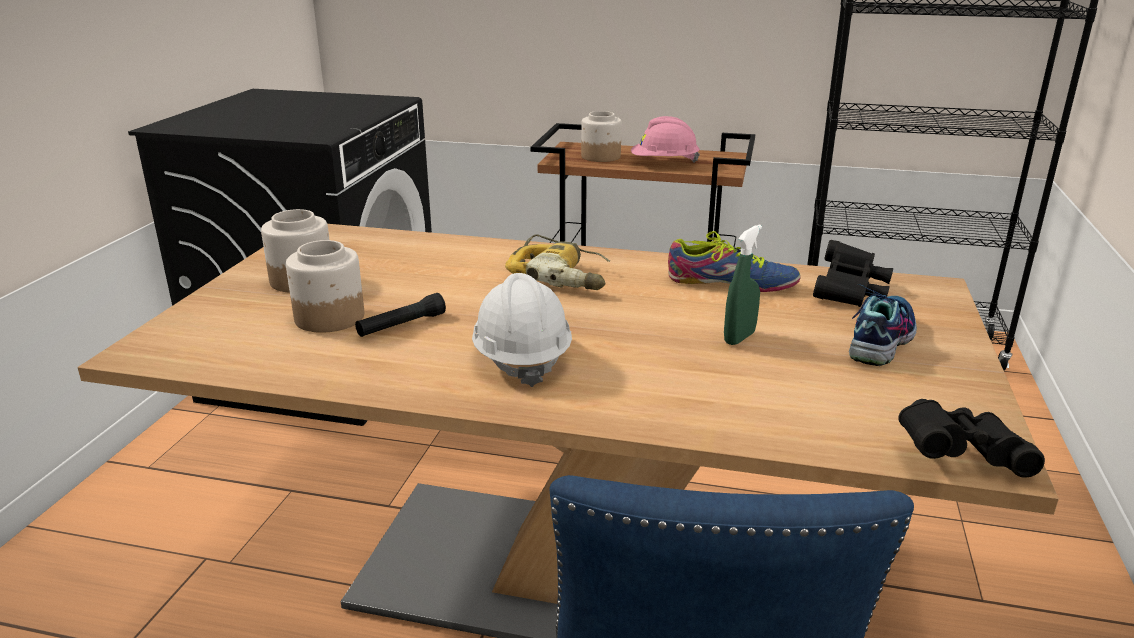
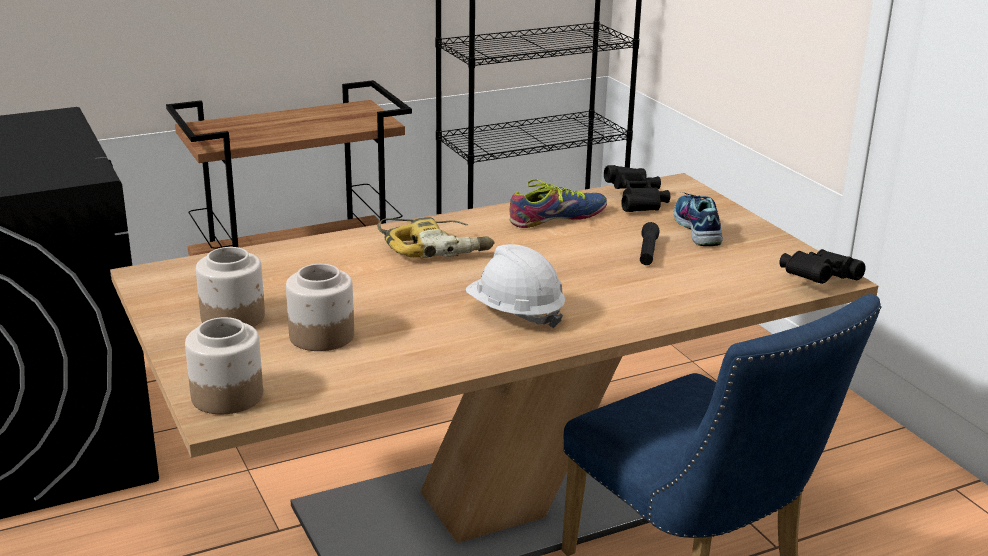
camera: 40 degrees left, 0 degrees up
(401, 325) = (389, 322): black flashlight -> black flashlight (647, 252)
(600, 157) = (246, 132): jar -> jar (226, 396)
(664, 163) = (317, 126): pink hard hat -> none
(739, 338) = (621, 254): green spray bottle -> none

